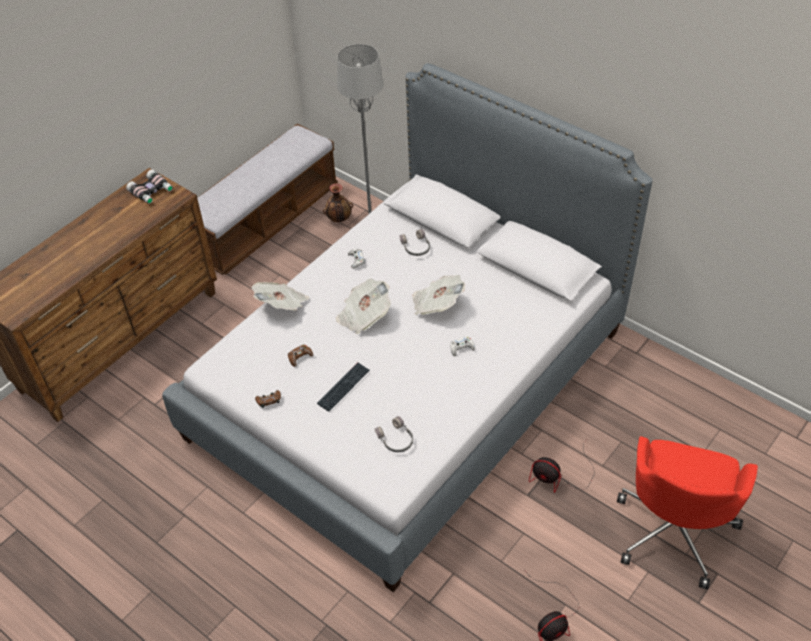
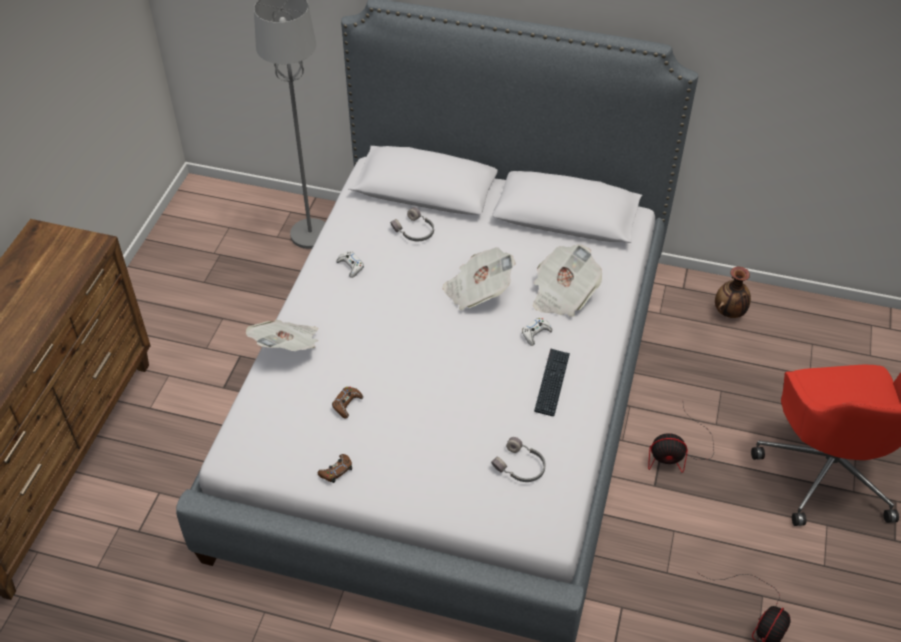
camera: 25 degrees left, 0 degrees up
(152, 191) = (52, 248): binoculars -> none
(266, 222) = (170, 258): bench -> none
(339, 219) = (263, 231): vase -> vase (729, 312)
(344, 387) = (421, 424): keyboard -> keyboard (552, 382)
(364, 316) = (398, 330): newspaper -> newspaper (562, 294)

